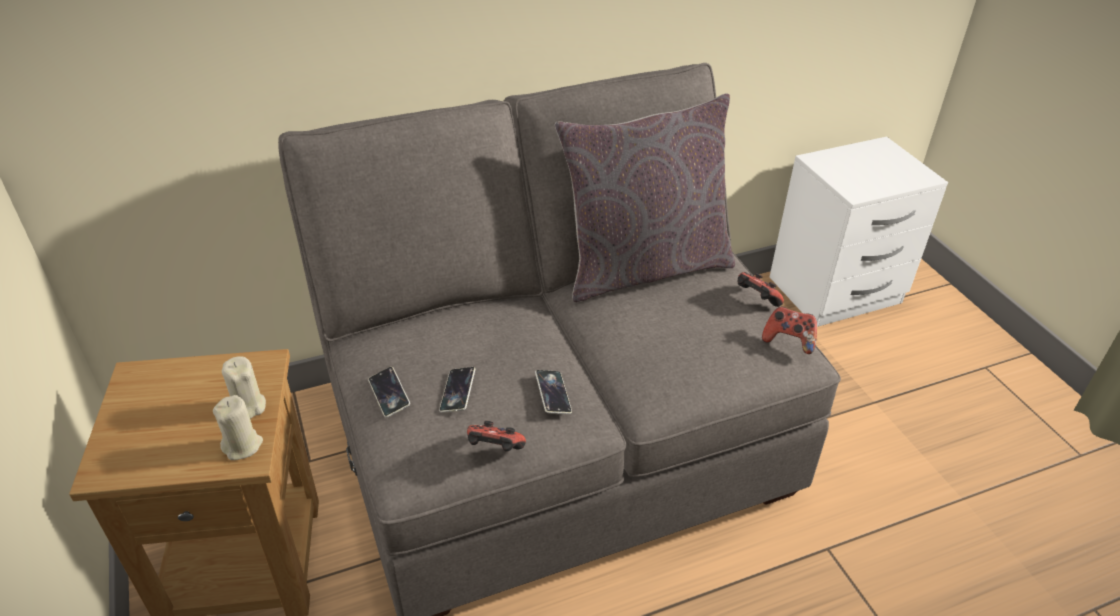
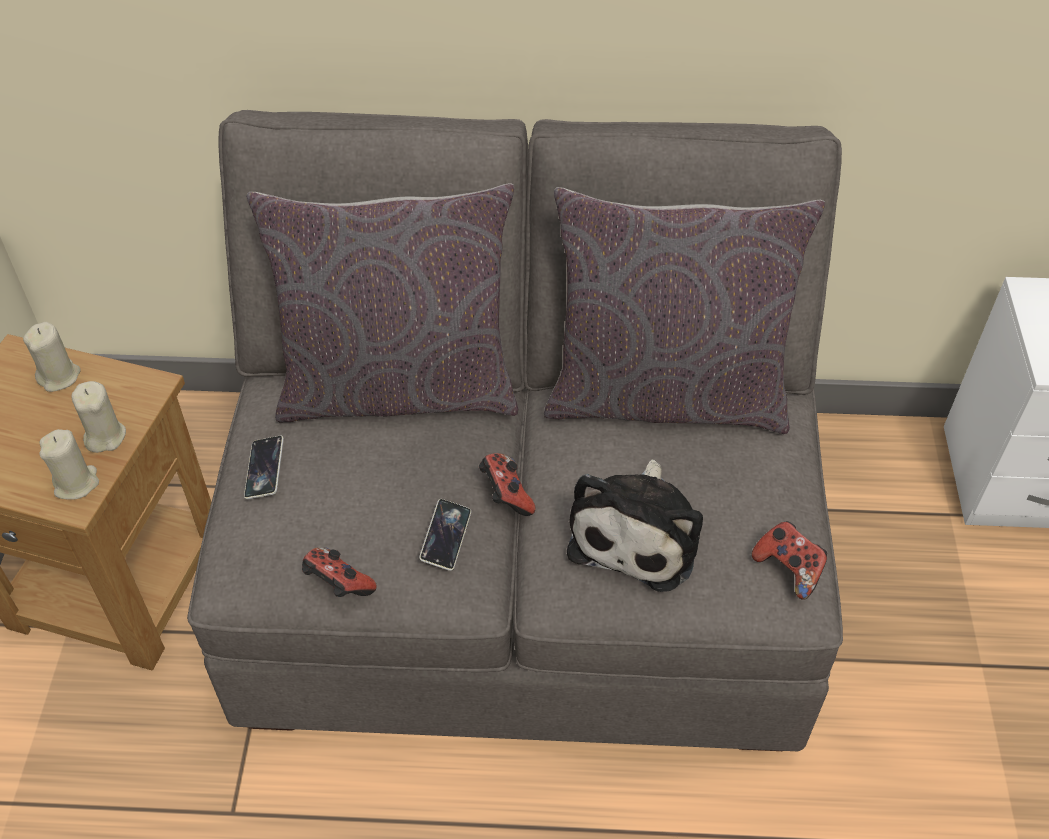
camera: 25 degrees right, 10 degrees up
(182, 378) = (59, 376): none -> beige candle
(457, 314) = (398, 387): none -> grey pillow
(457, 392) = (339, 494): phone -> none
(681, 350) = (638, 533): none -> plush toy
(755, 300) = (784, 493): game controller -> game controller (506, 495)

